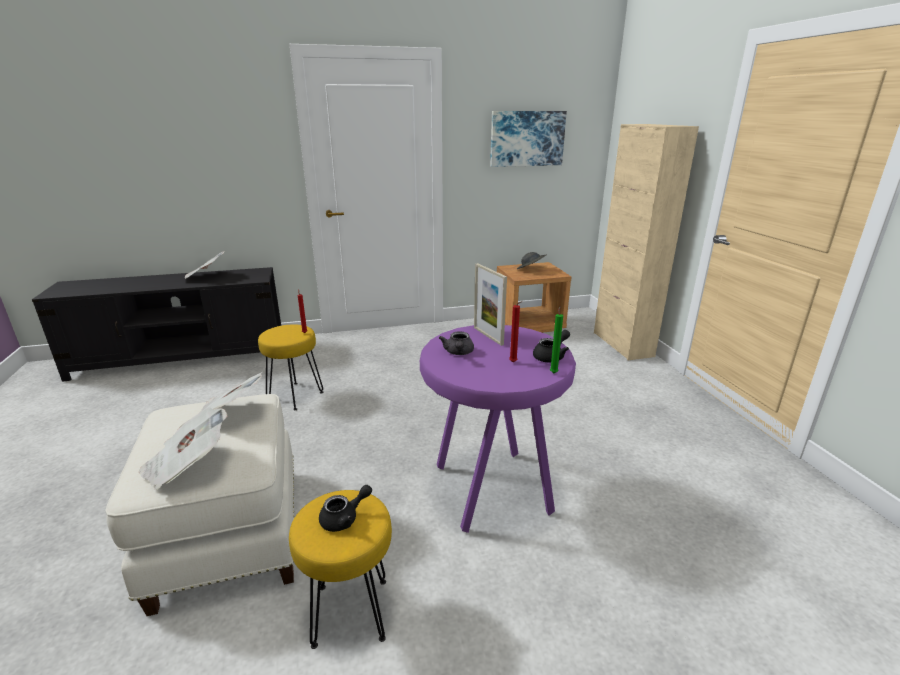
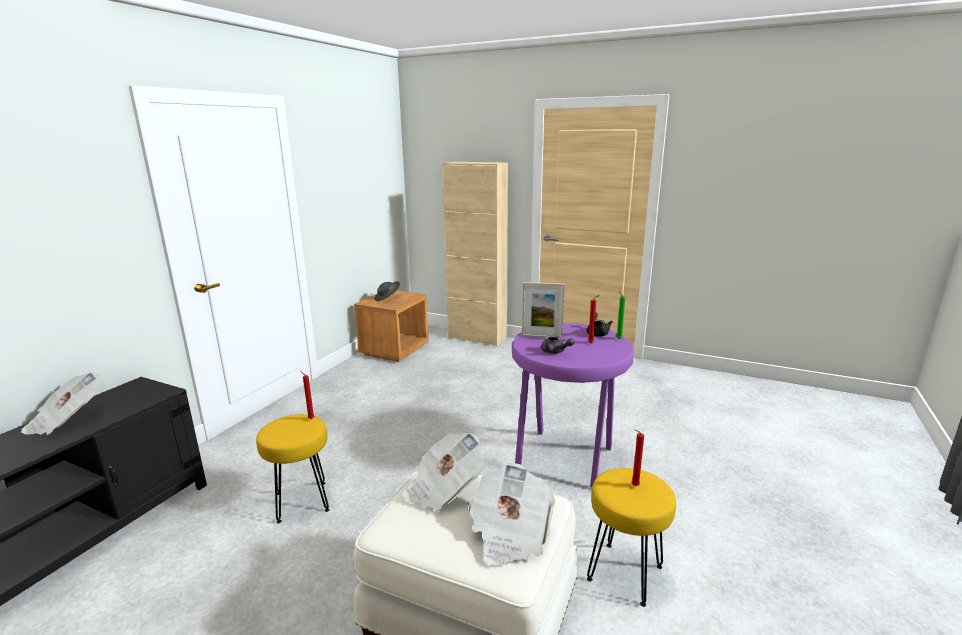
camera: 50 degrees left, 5 degrees down
(344, 518) = (633, 486): black teapot -> red candle
(527, 138) = (355, 180): picture -> none

